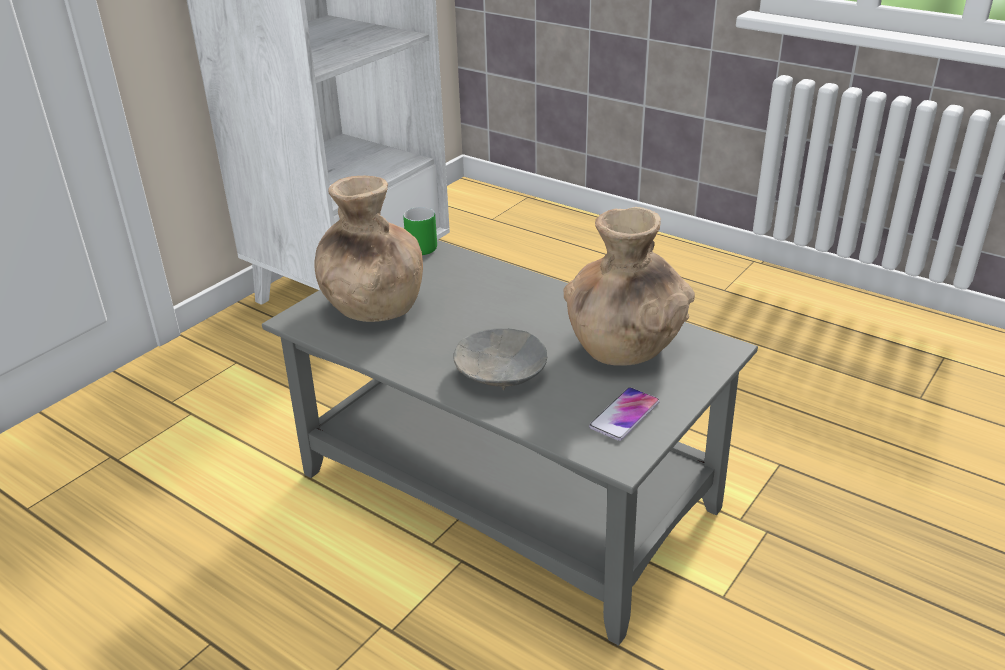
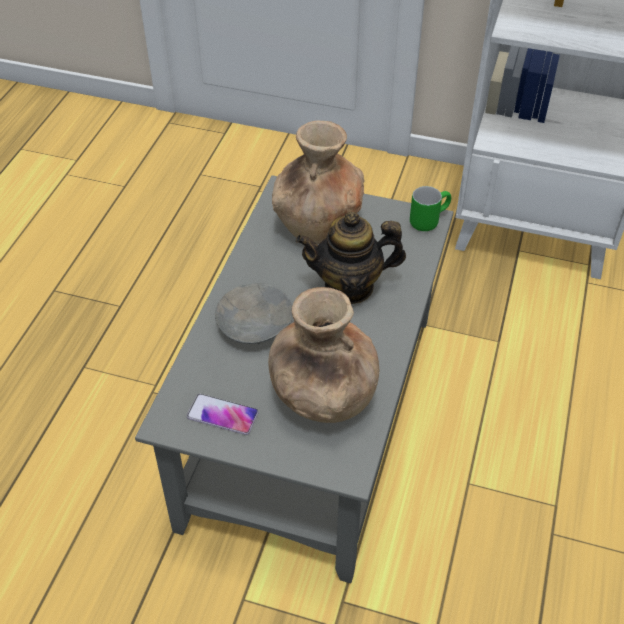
camera: 70 degrees right, 15 degrees up
(482, 305) = (349, 286): none -> teapot

